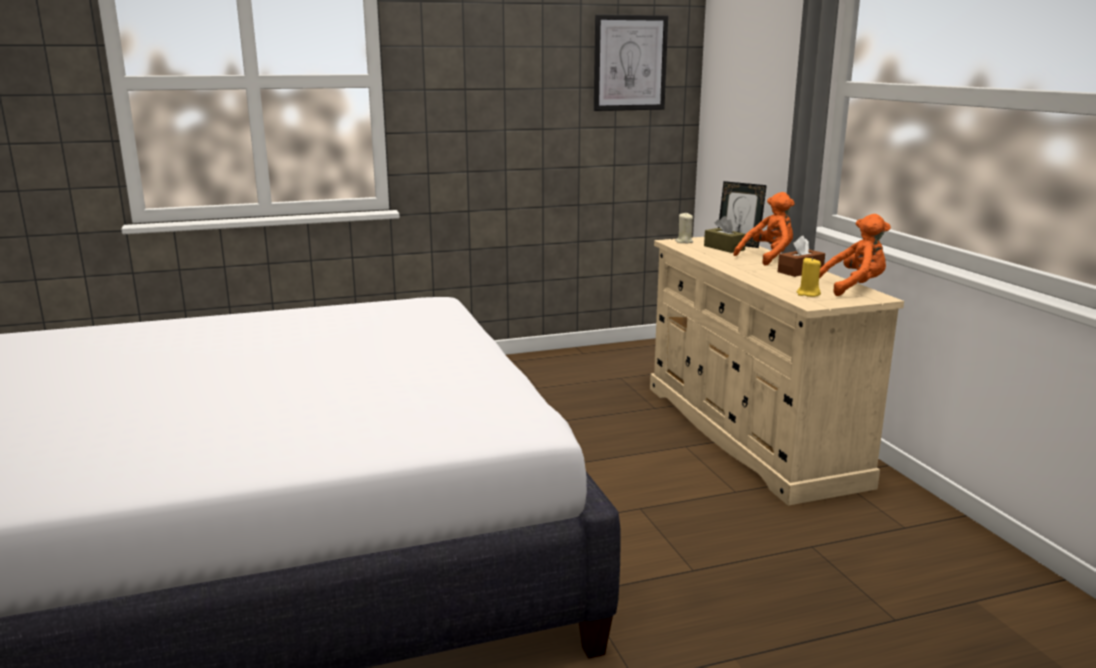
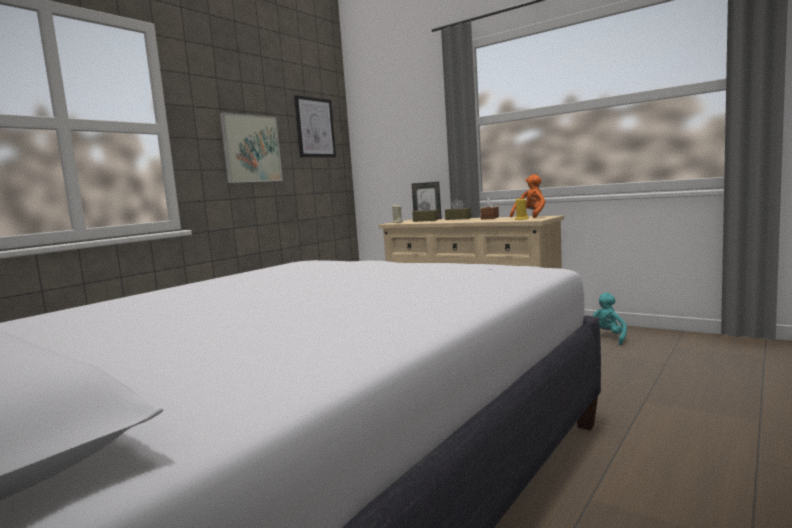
camera: 35 degrees left, 10 degrees down
(508, 101) = (251, 149): none -> picture
(768, 257) = (458, 219): orange plush toy -> brown tissue box
(895, 535) = (605, 338): none -> turquoise plush toy

